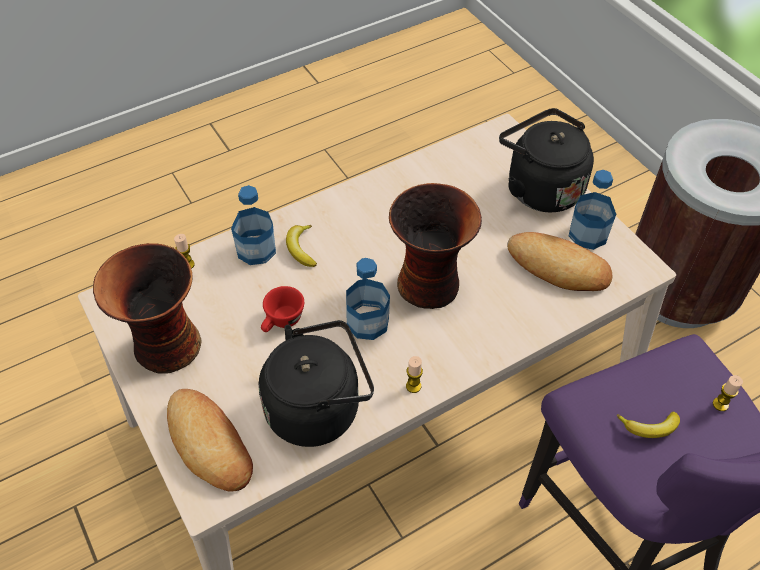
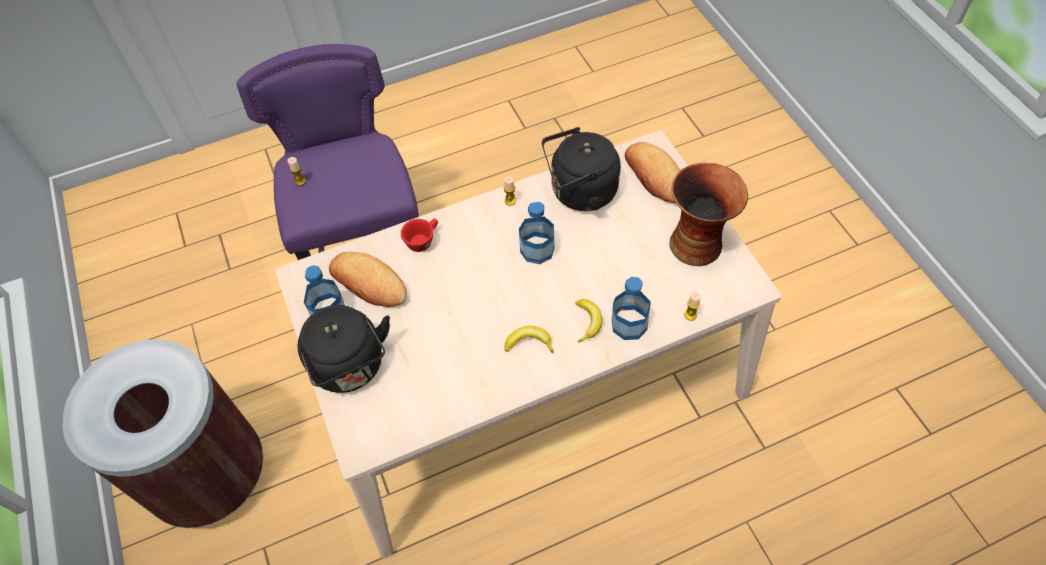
camera: 170 degrees left, 5 degrees up
(282, 322) = (605, 256): red cup -> red cup (423, 240)
(431, 284) = (480, 277): vase -> none
(649, 427) = (356, 170): banana -> banana (529, 342)

